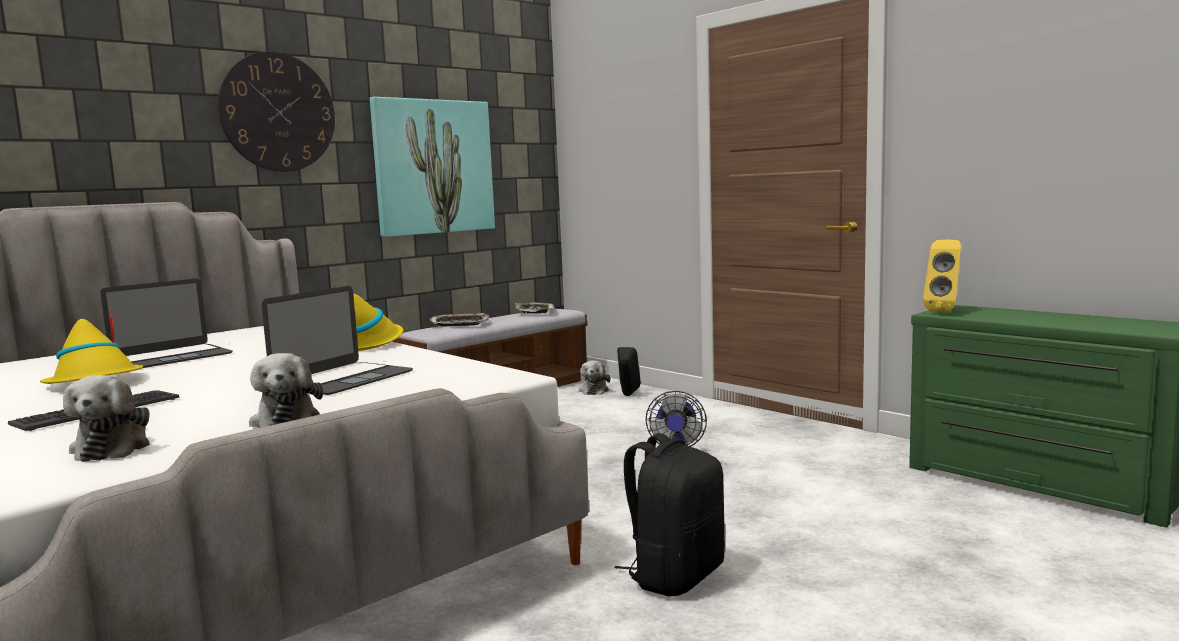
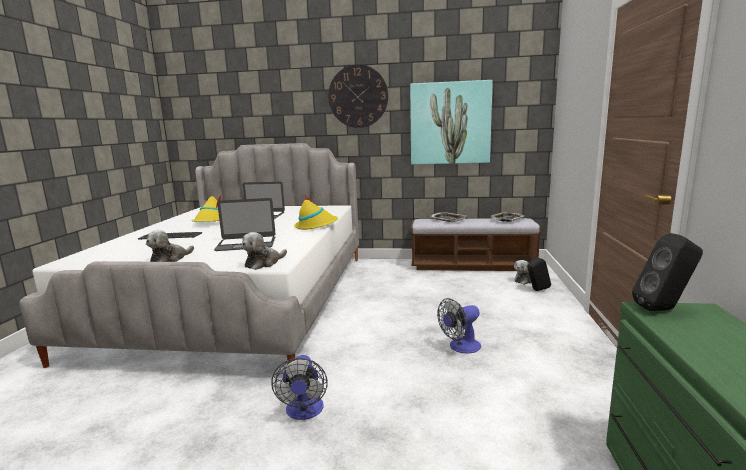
camera: 50 degrees right, 5 degrees up
(113, 447) = (122, 254): plush toy -> plush toy (264, 263)
(675, 576) = (304, 412): black backpack -> fan
(944, 311) = (664, 309): yellow speaker -> black speaker

